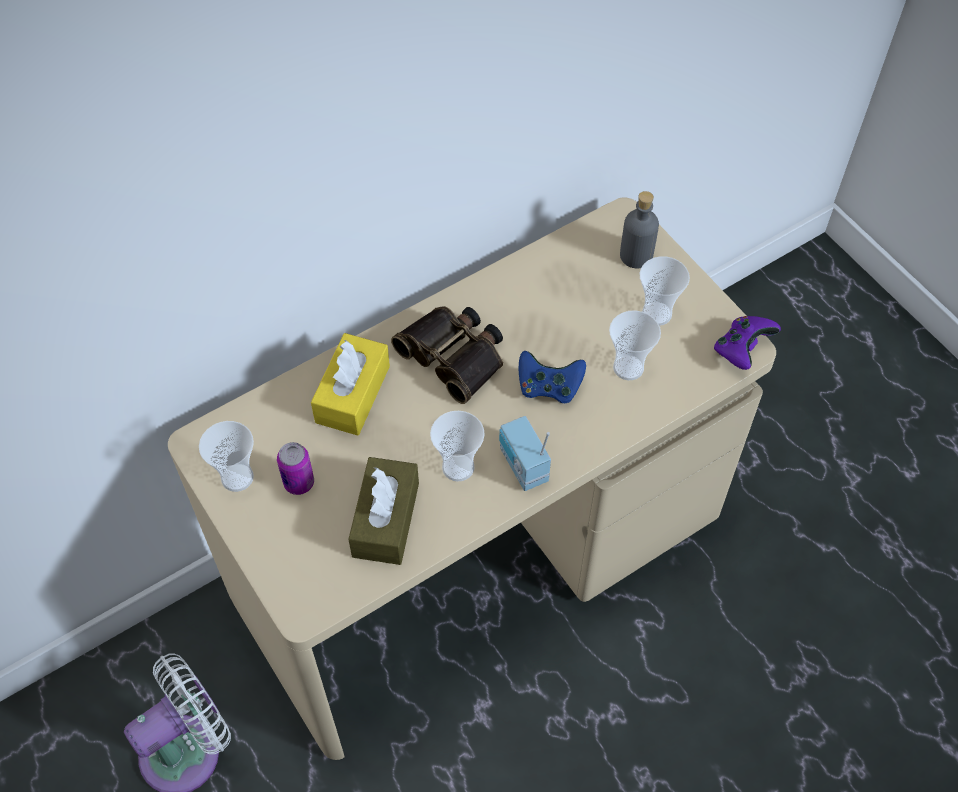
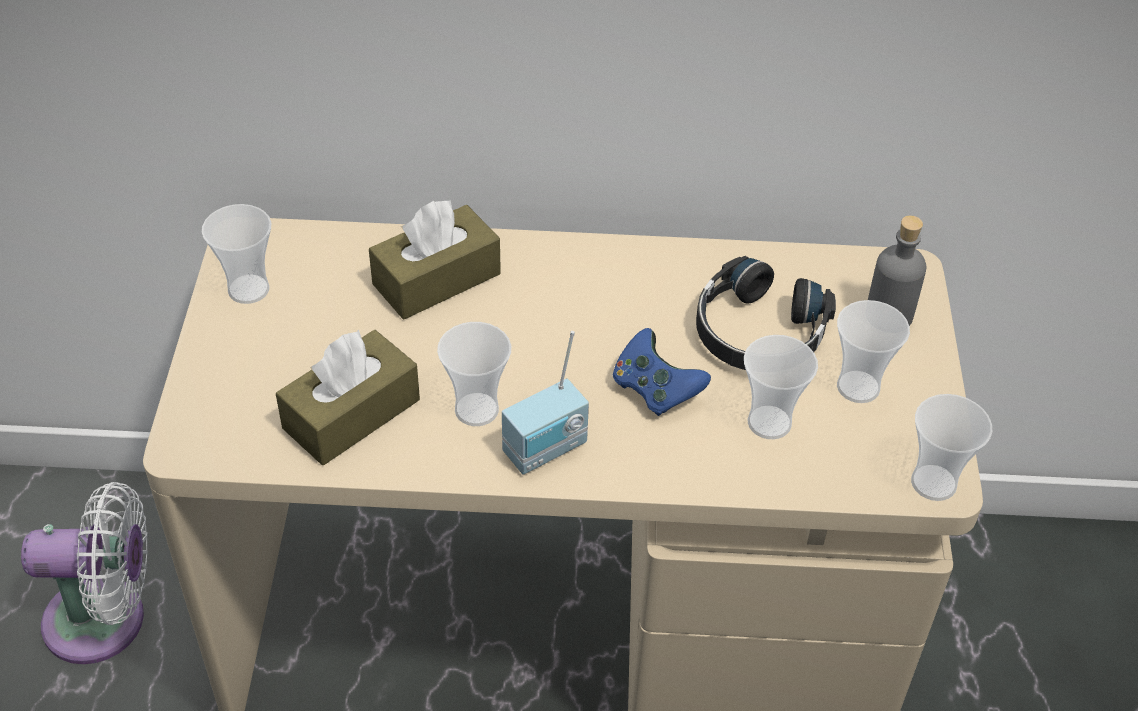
camera: 35 degrees right, 10 degrees down
(299, 482) = (301, 328): can -> none
(352, 394) = (436, 279): yellow tissue box -> brown tissue box
(455, 355) = (580, 302): binoculars -> none
(522, 467) = (547, 450): radio -> radio turned 135 degrees counterclockwise
(574, 312) = (758, 332): none -> black headphones
(742, 349) = (933, 483): purple game controller -> cup

